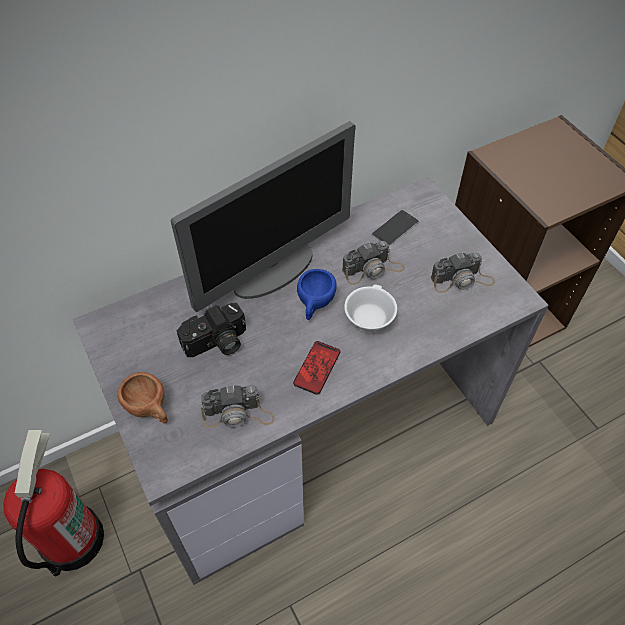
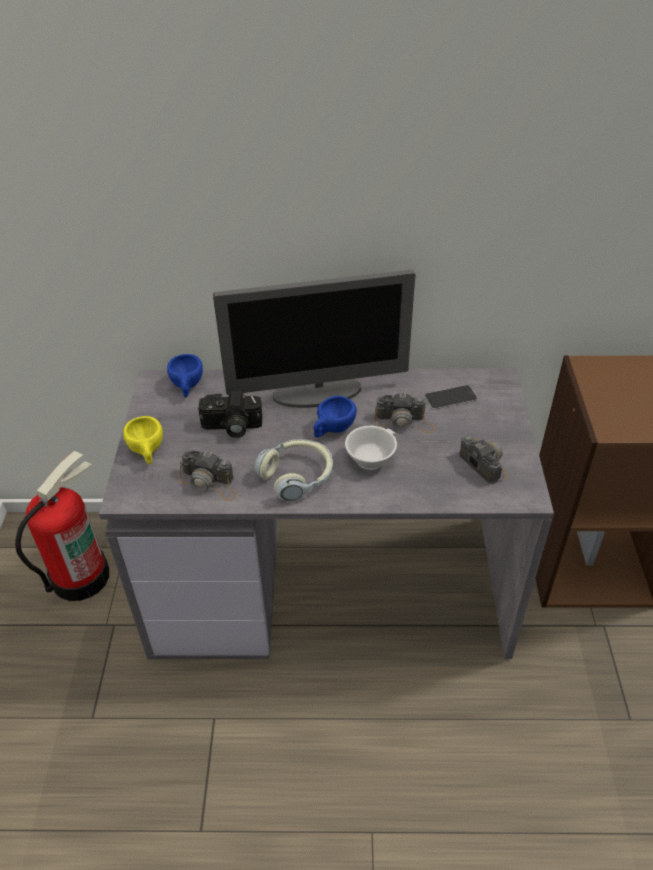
camera: 30 degrees right, 10 degrees down
(139, 317) = (187, 386): none -> blue cup
(150, 409) = (147, 451): brown cup -> yellow cup
(317, 368) = (297, 476): phone -> headphones
(462, 280) = (482, 460): camera -> camera turned 135 degrees counterclockwise

